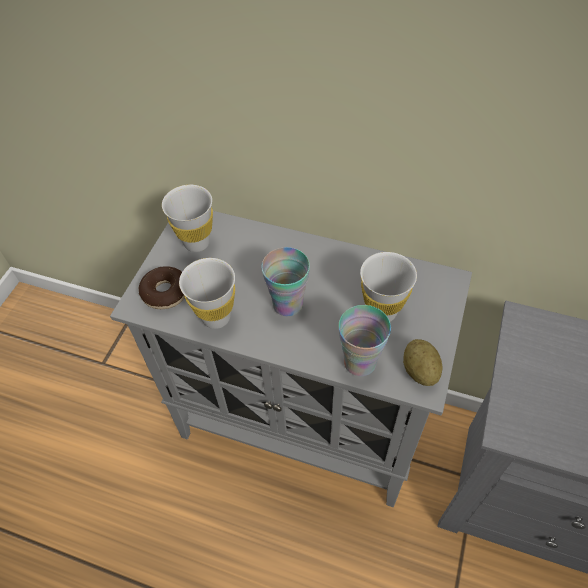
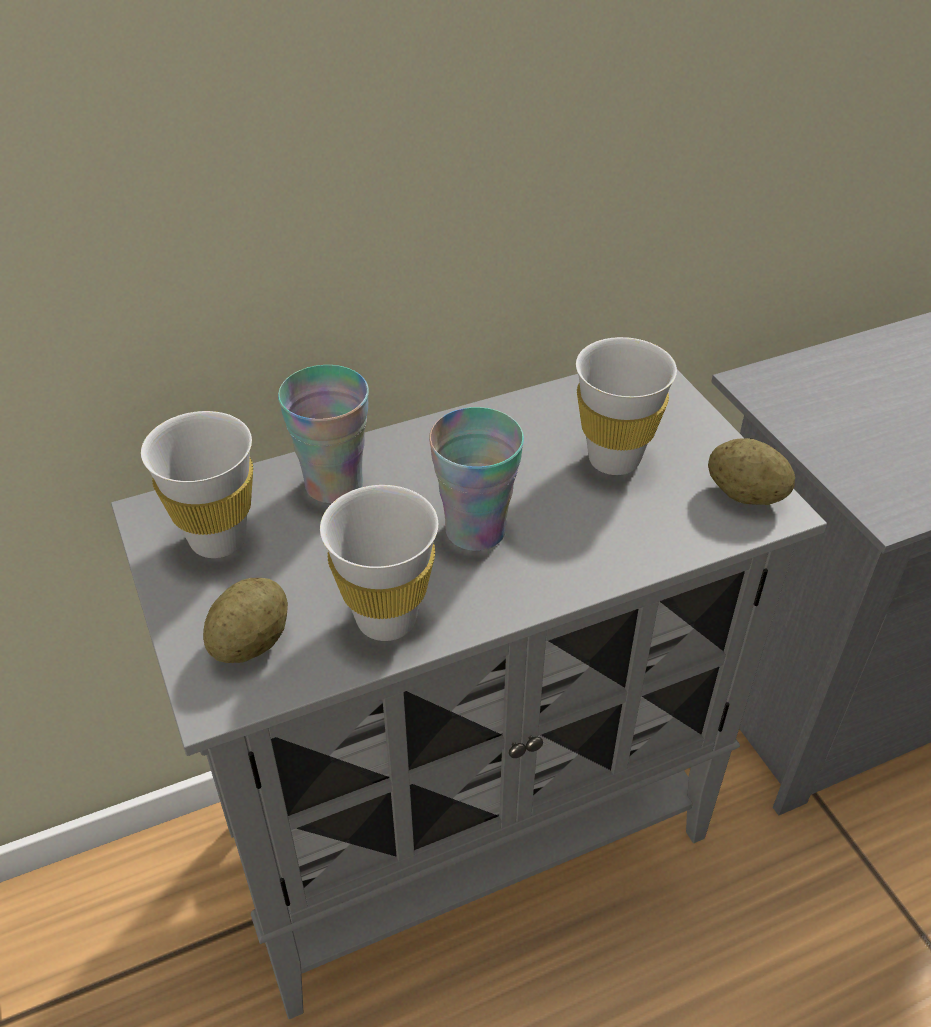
camera: 45 degrees left, 10 degrees down
(165, 292) = (251, 642): donut -> potato
(360, 362) = (663, 535): cup -> cup (334, 485)

